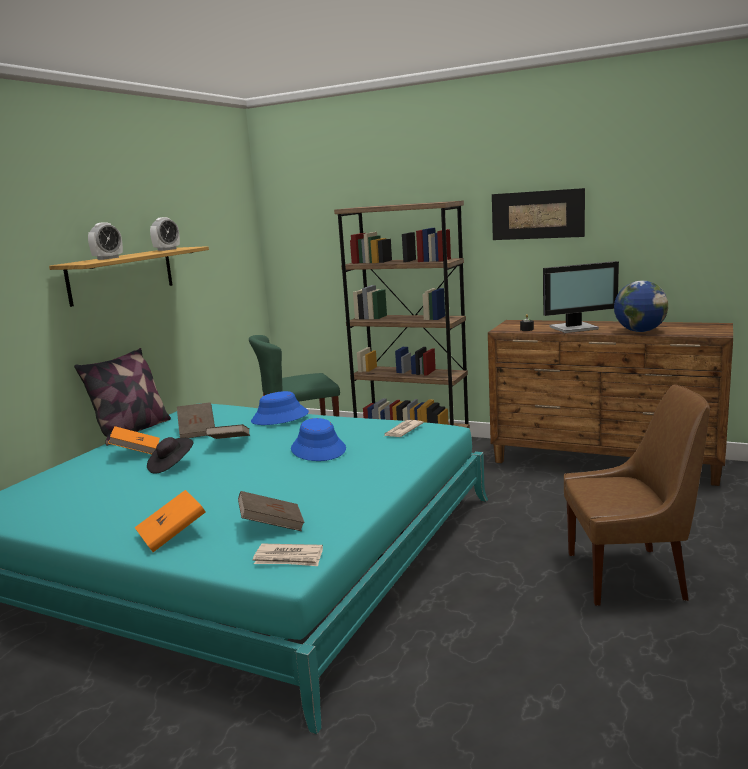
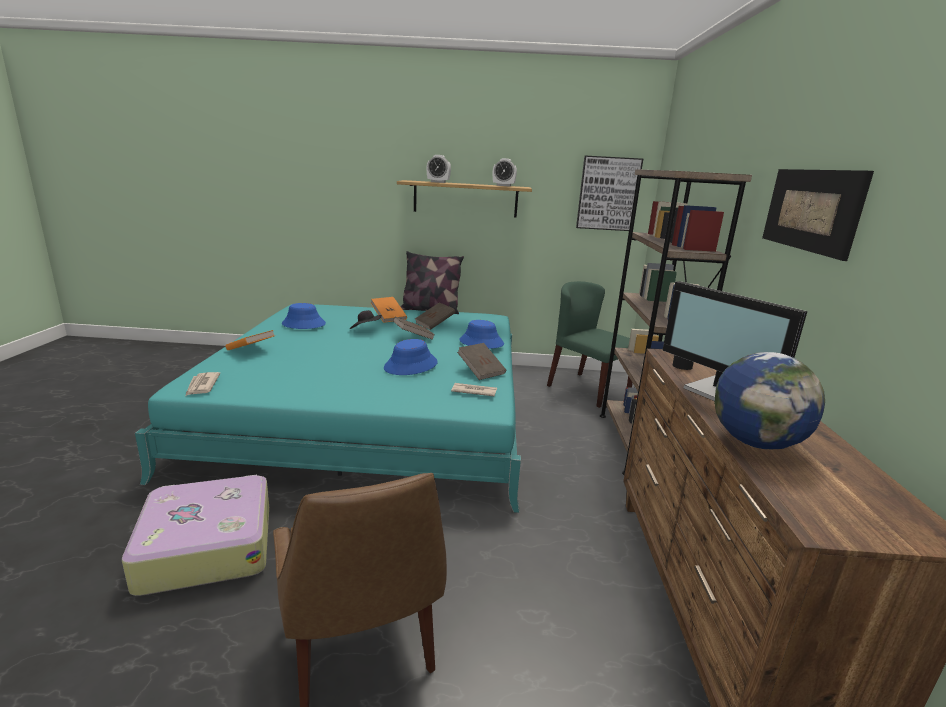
camera: 65 degrees right, 5 degrees up
(91, 503) = (303, 324): none -> blue hat
(232, 242) = (608, 193): none -> picture
(272, 525) = (258, 373): brown book -> brown book (481, 371)
(481, 660) = (206, 546): none -> suitcase

